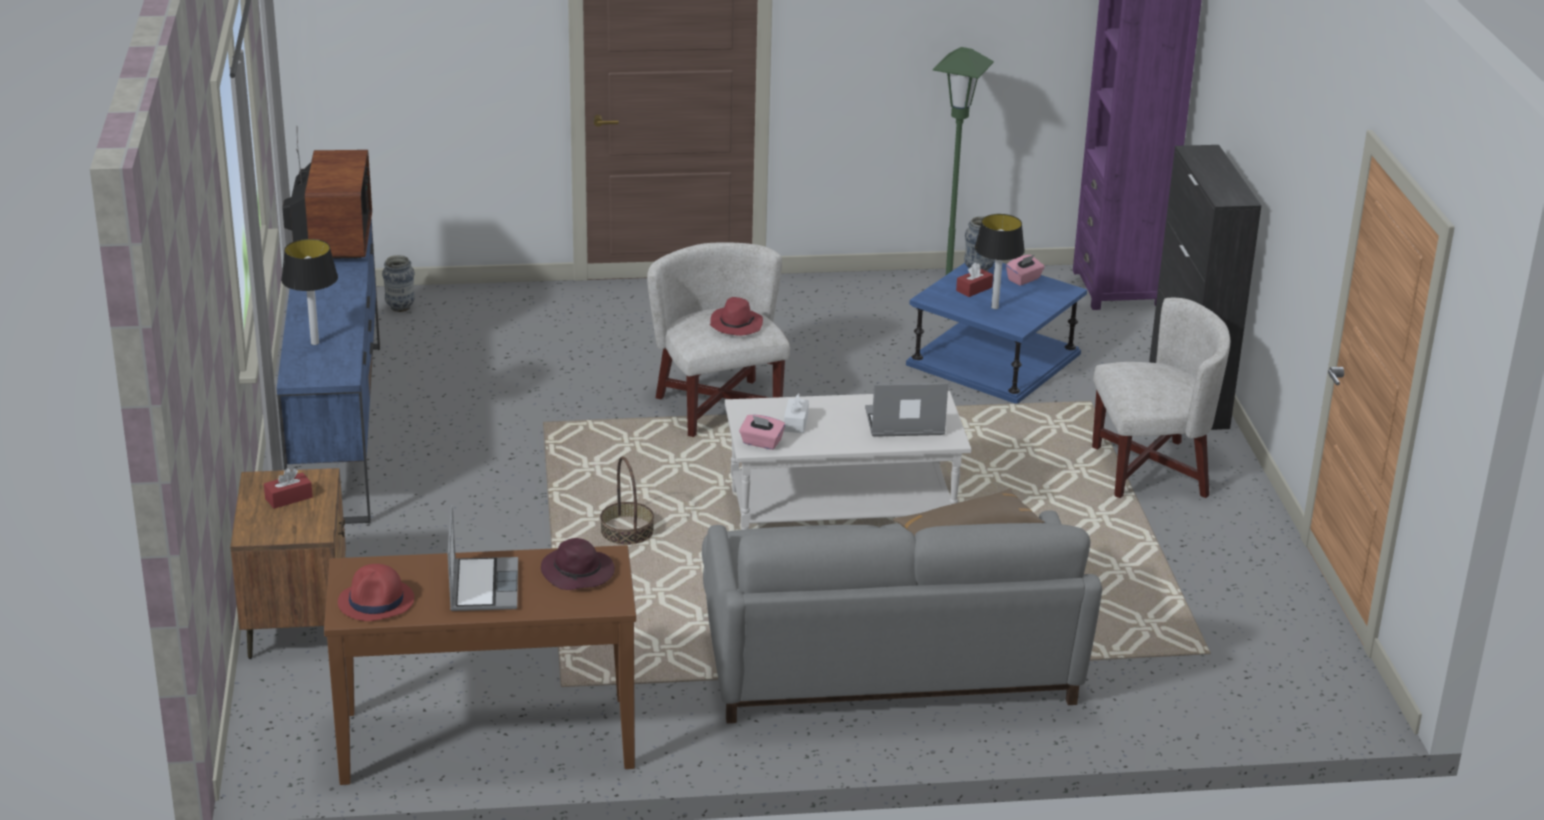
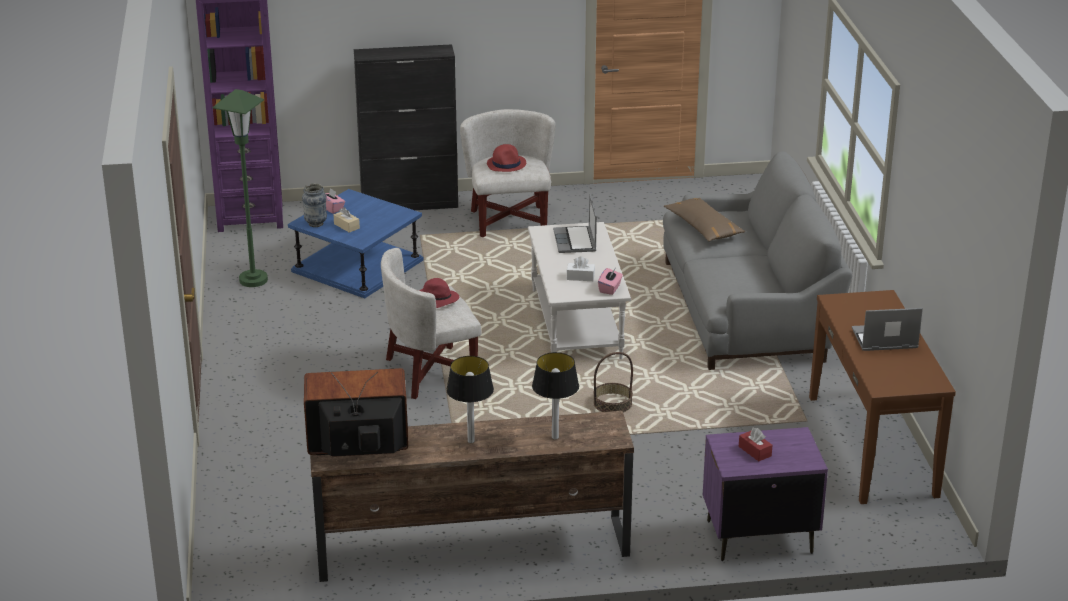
camera: 90 degrees left, 0 degrees up
(298, 620) = (758, 536): brown nightstand -> purple nightstand
(338, 429) = (471, 548): blue tv stand -> brown tv stand
(376, 601) = (916, 375): red hat -> red hat (506, 164)
(400, 307) = (241, 537): vase -> none
(578, 573) = (856, 309): purple hat -> none
(974, 289) = (346, 226): red tissue box -> beige tissue box
(994, 307) = (376, 220): table lamp -> table lamp (471, 441)

